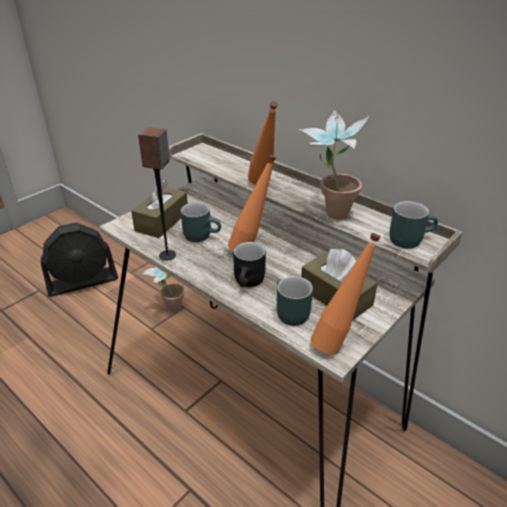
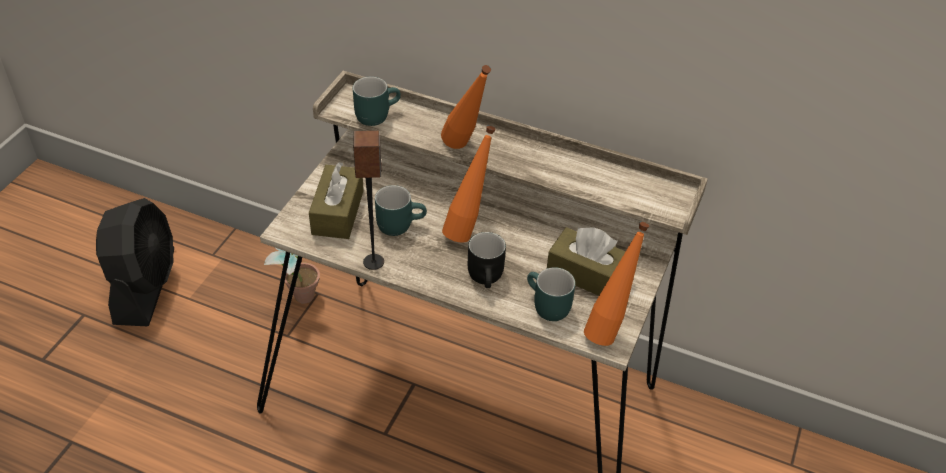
camera: 20 degrees left, 10 degrees up
(83, 281) = (145, 286): black fan -> black fan turned 45 degrees counterclockwise
(328, 214) = (557, 177): potted plant -> none
(409, 239) = (654, 196): turquoise mug -> turquoise mug (376, 114)

